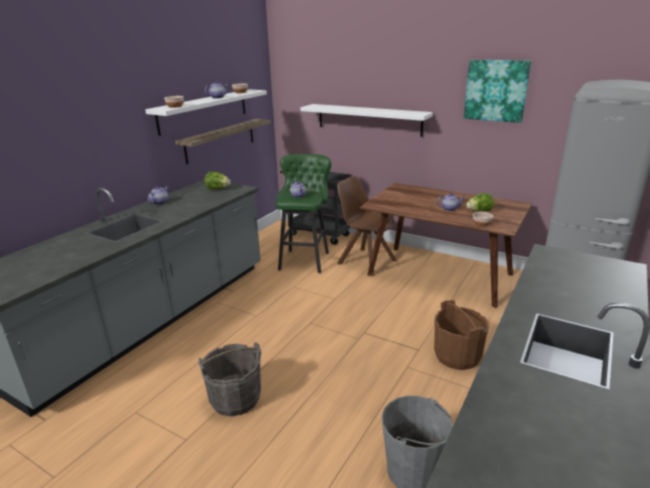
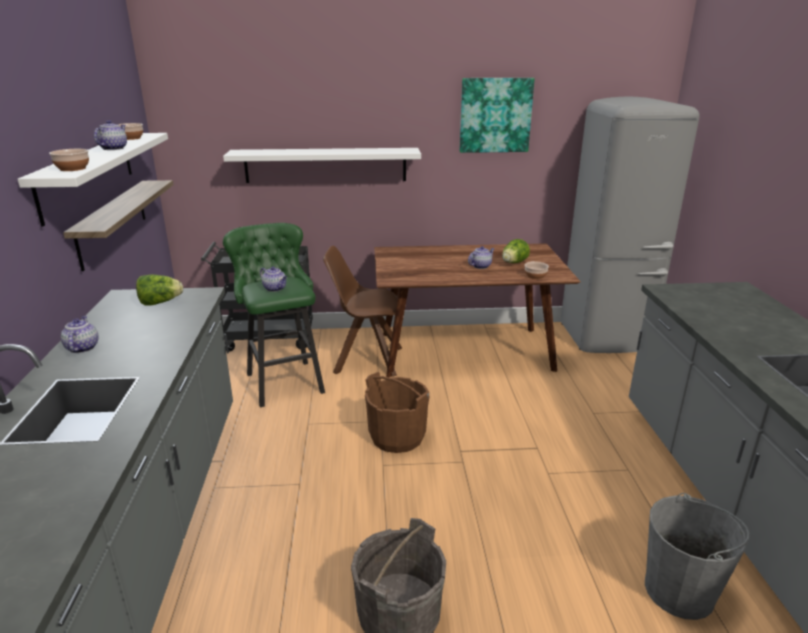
camera: 35 degrees left, 0 degrees up
(457, 356) = (579, 439): brown bucket -> brown bucket (397, 436)

